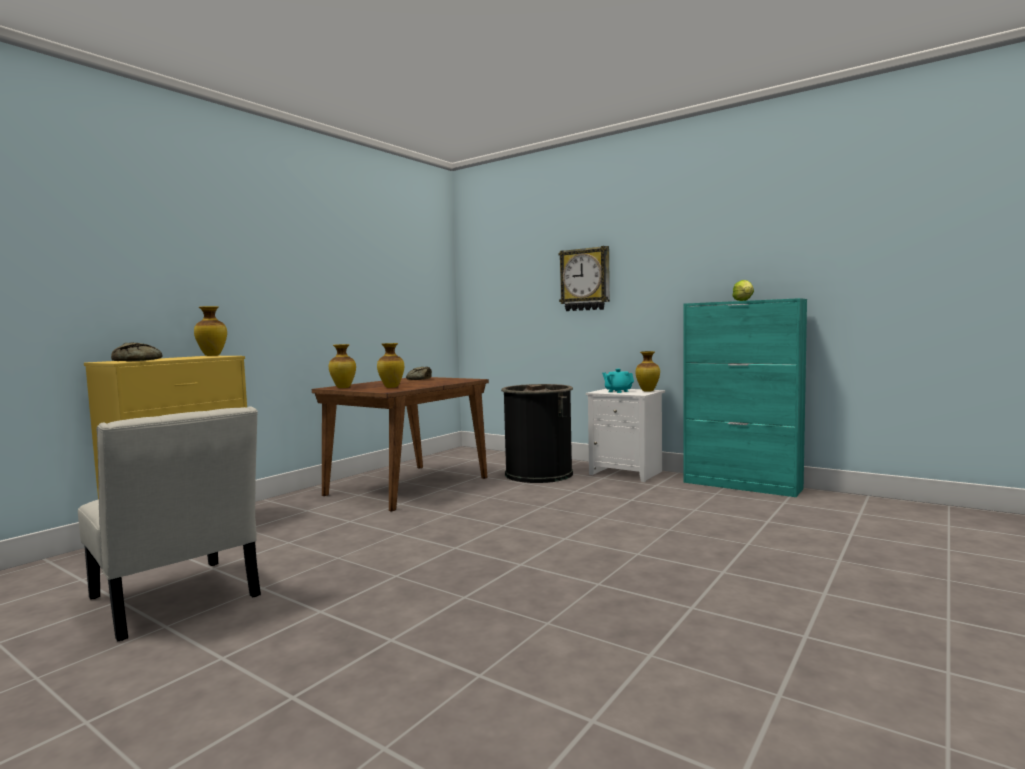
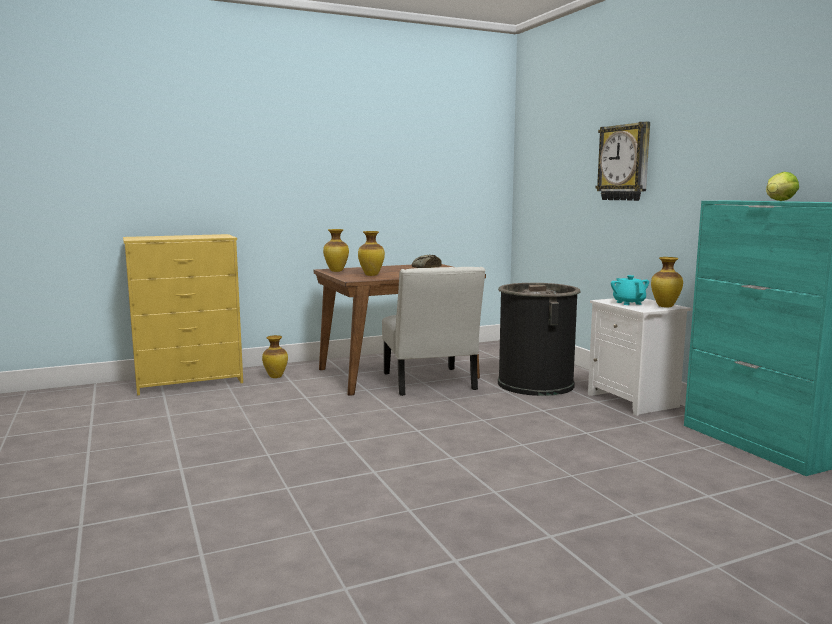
camera: 30 degrees right, 5 degrees up
(140, 360) = (153, 238): bread -> none
(176, 601) = (117, 434): white chair -> white chair (429, 383)
(212, 355) = (221, 235): vase -> vase (275, 377)

